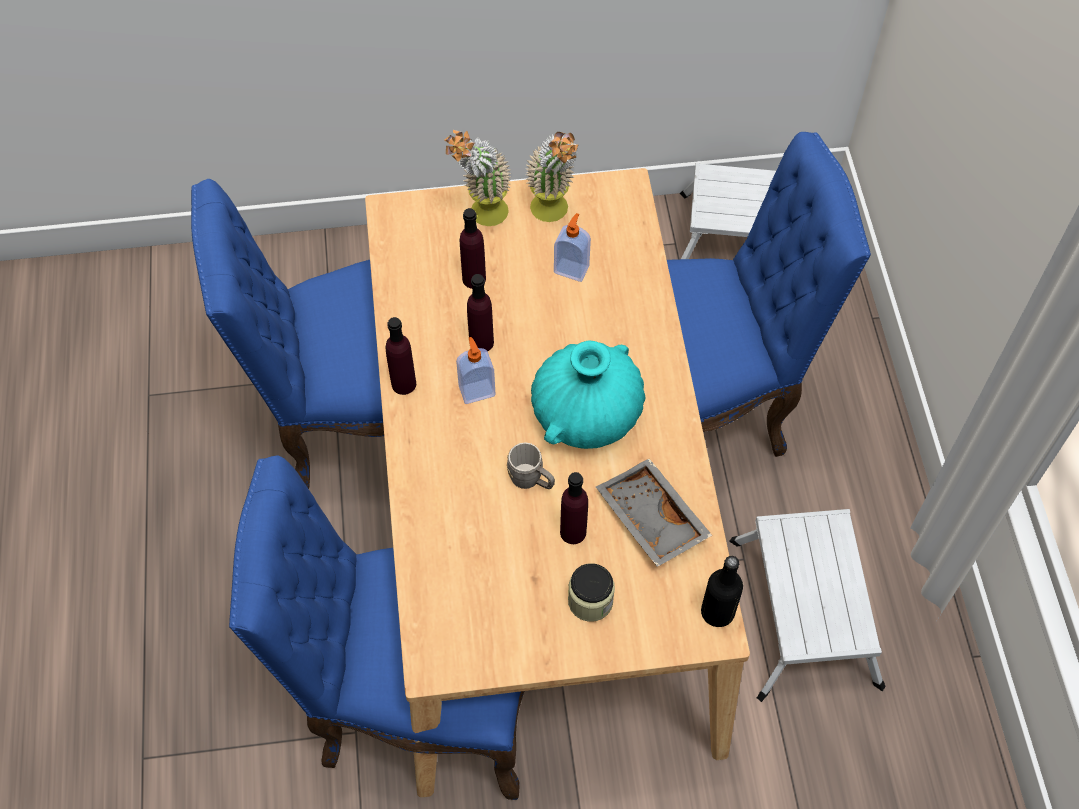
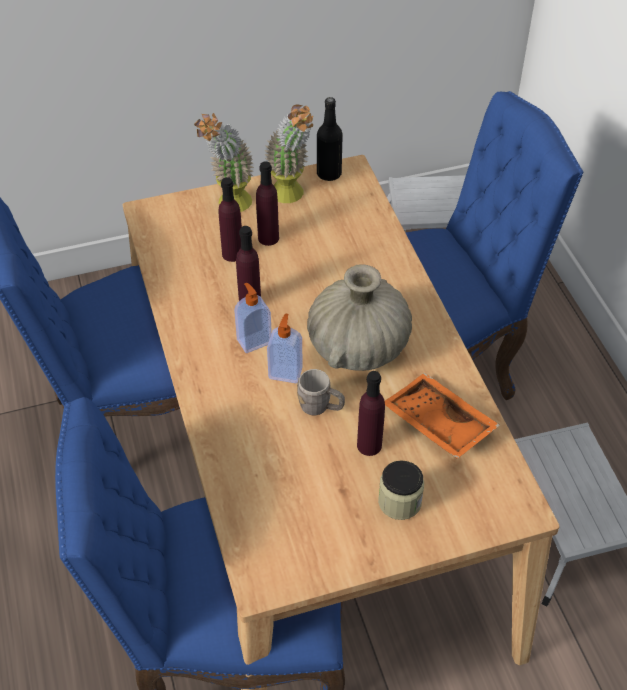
camera: 10 degrees left, 10 degrees down
(403, 384) = (185, 344): purple bottle -> purple bottle (268, 238)
(571, 269) = (317, 235): soap dispenser -> soap dispenser (285, 372)
(587, 414) = (359, 347): turquoise vase -> beige vase
(649, 519) = (437, 424): grey tray -> orange tray
(717, 612) = (520, 493): black bottle -> black bottle (329, 174)

